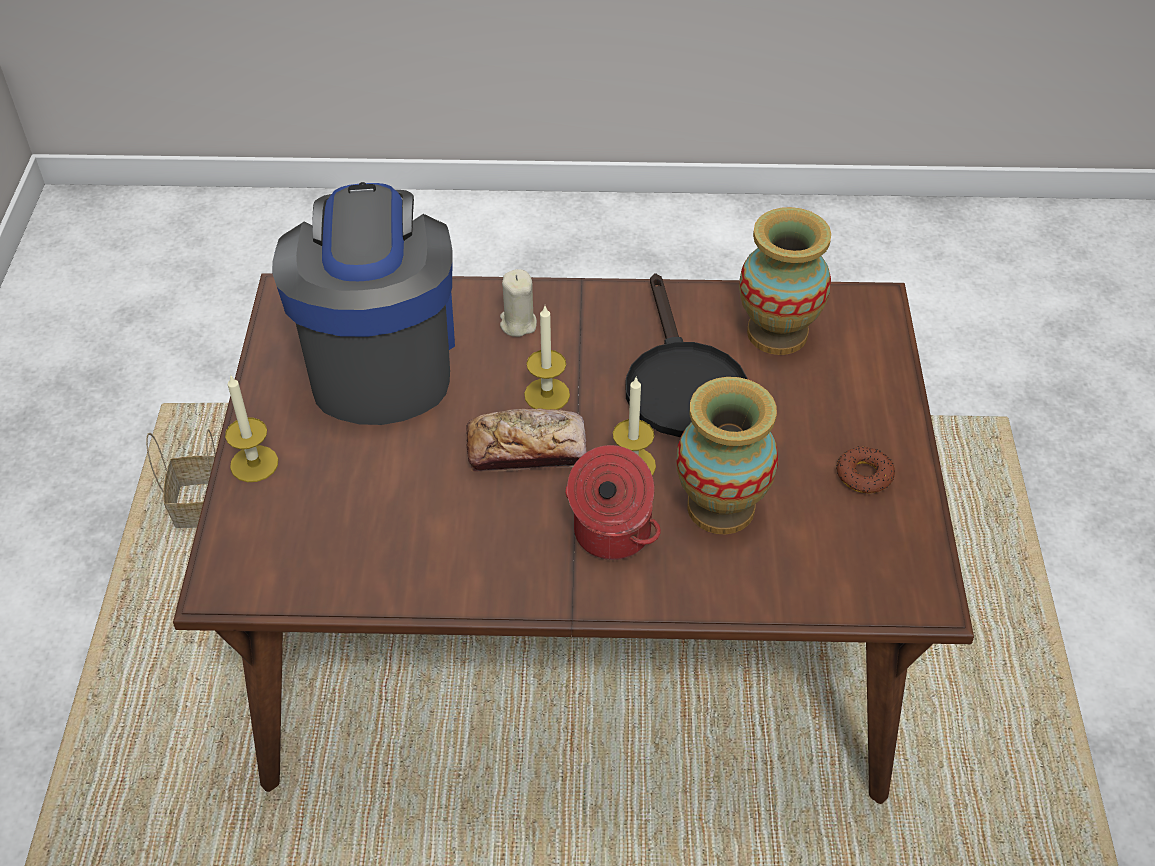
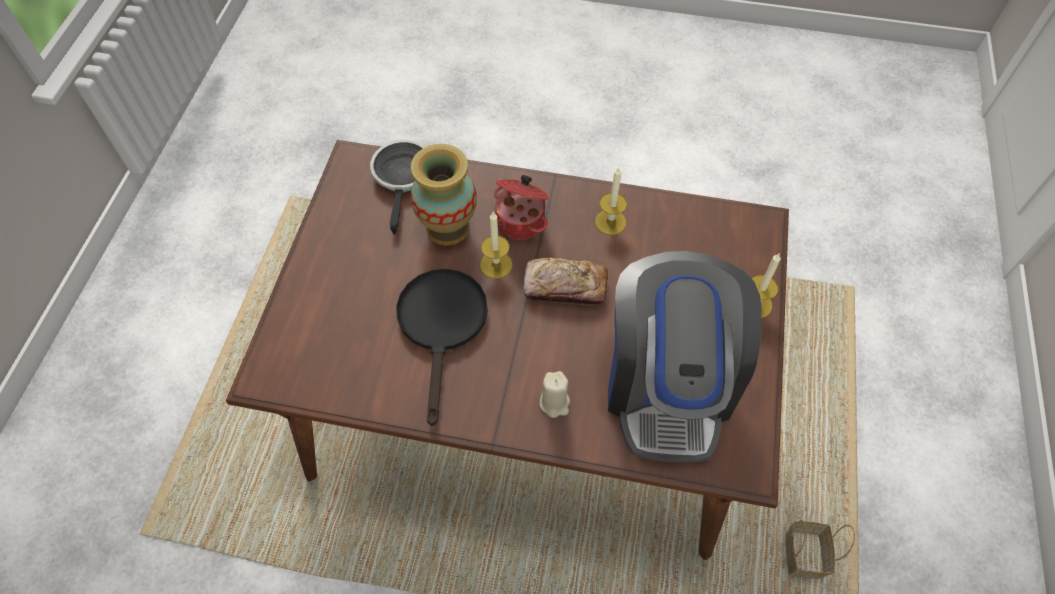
camera: 170 degrees left, 10 degrees up
(547, 395) = (543, 330): candle -> candle (610, 222)
(776, 333) = (353, 360): vase -> none
(824, 577) = (403, 177): none -> frying pan
(864, 475) = (347, 236): donut -> none

